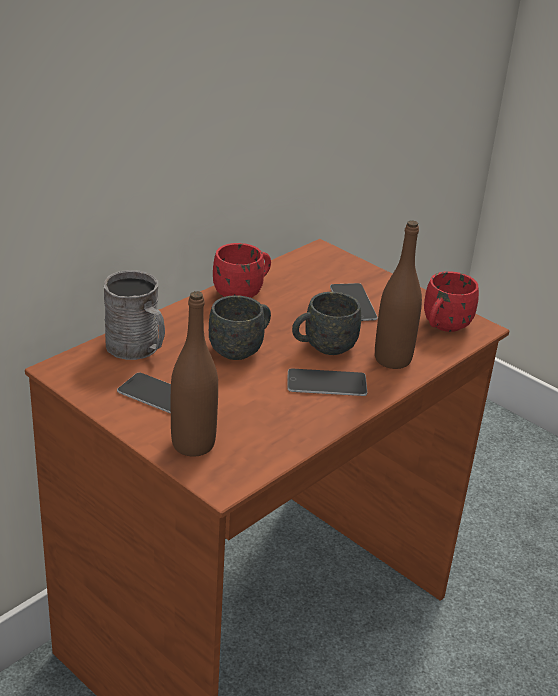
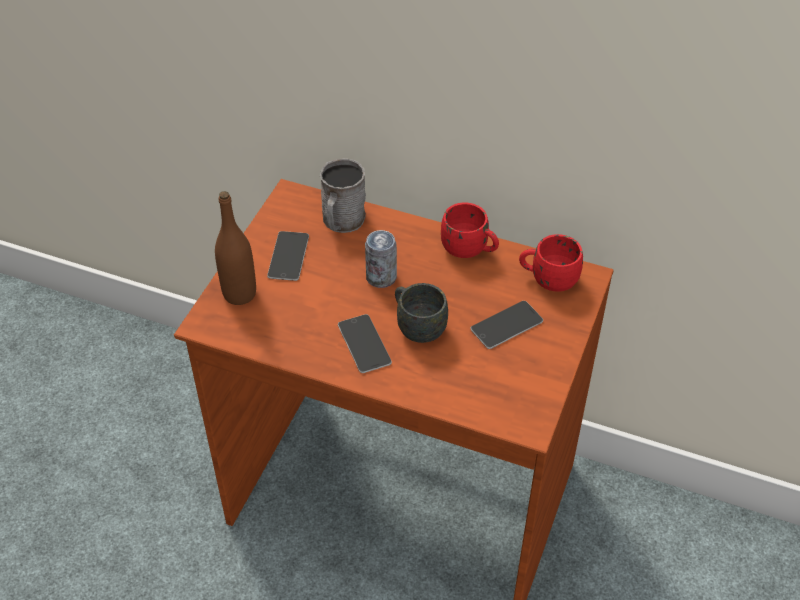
camera: 70 degrees right, 15 degrees up
(241, 348) = (381, 278): grey mug -> can
(392, 359) = (428, 376): brown bottle -> none
(443, 326) = (511, 399): red mug -> red mug (548, 279)

